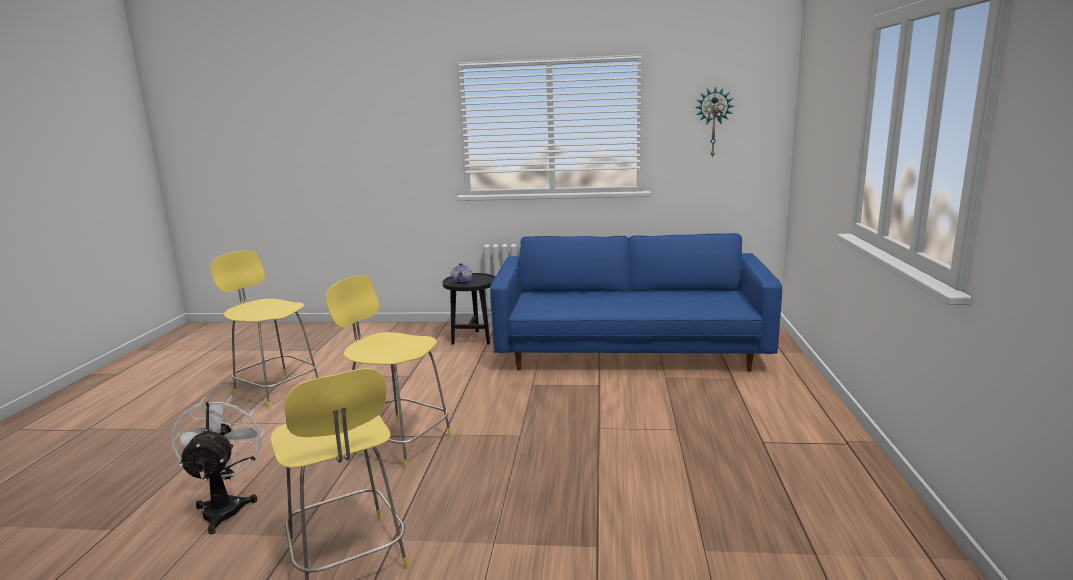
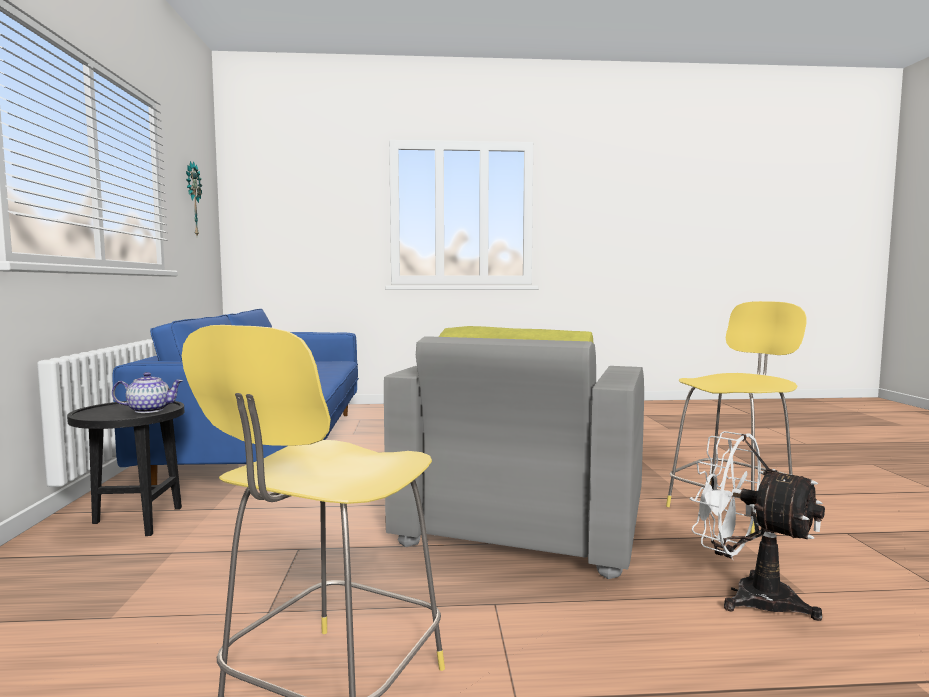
camera: 100 degrees left, 10 degrees down
(226, 506) = (748, 595): white fan -> white fan turned 60 degrees clockwise
(398, 443) = (525, 521): yellow stool -> grey armchair

